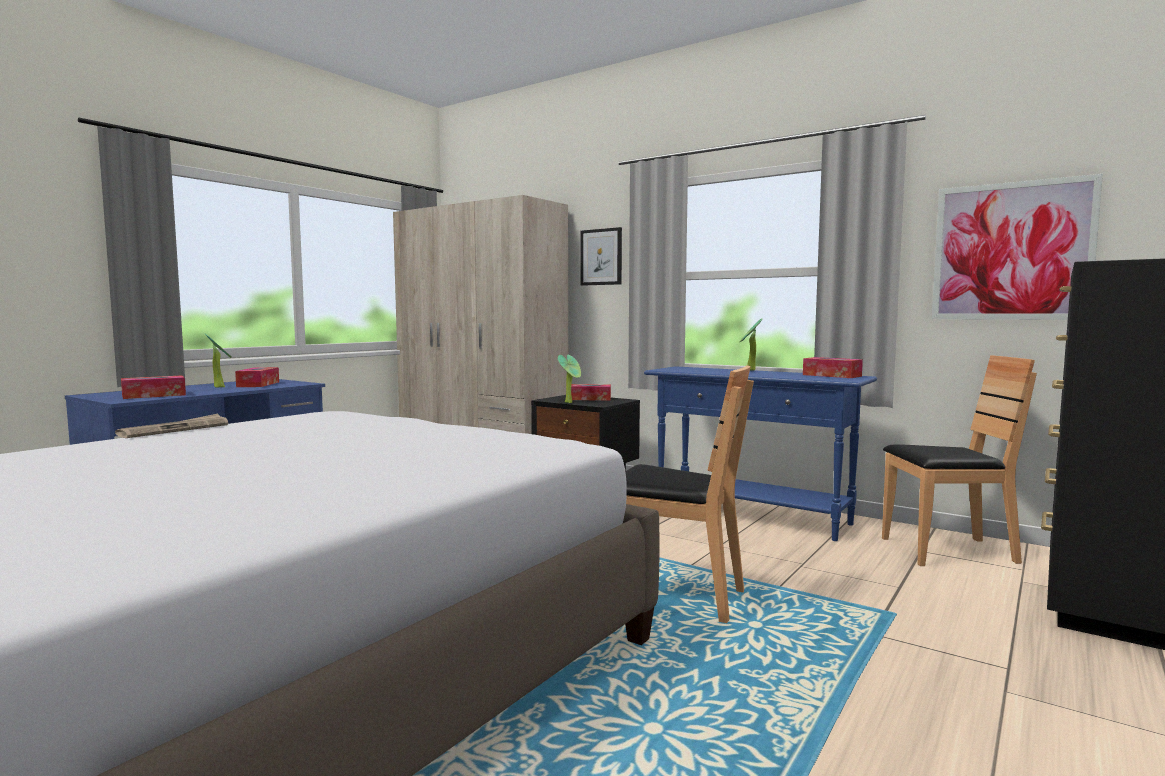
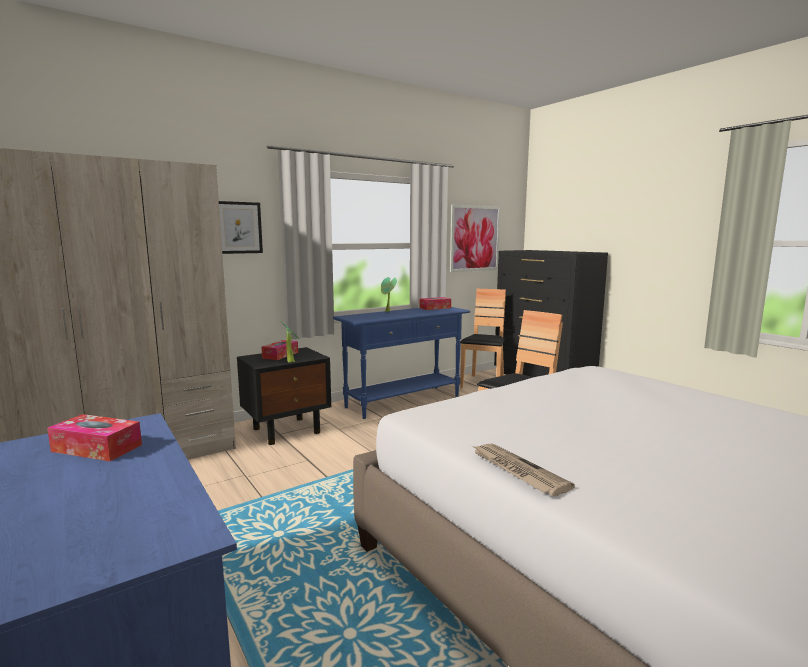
camera: 70 degrees left, 5 degrees up
(154, 395) = (148, 516): tissue box -> none
(220, 387) = (82, 473): potted plant -> none

